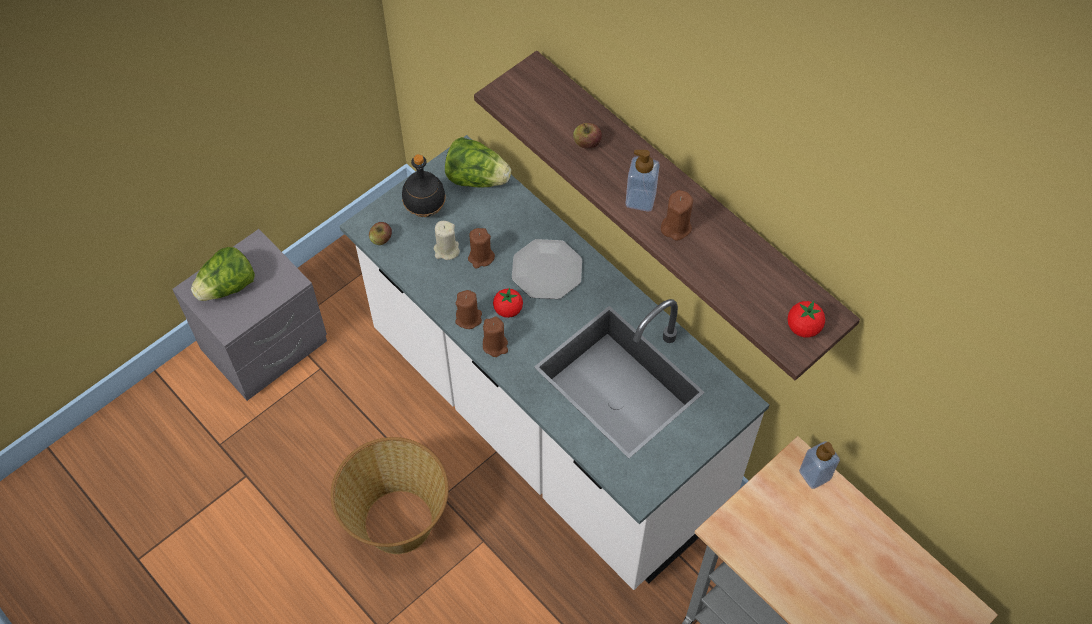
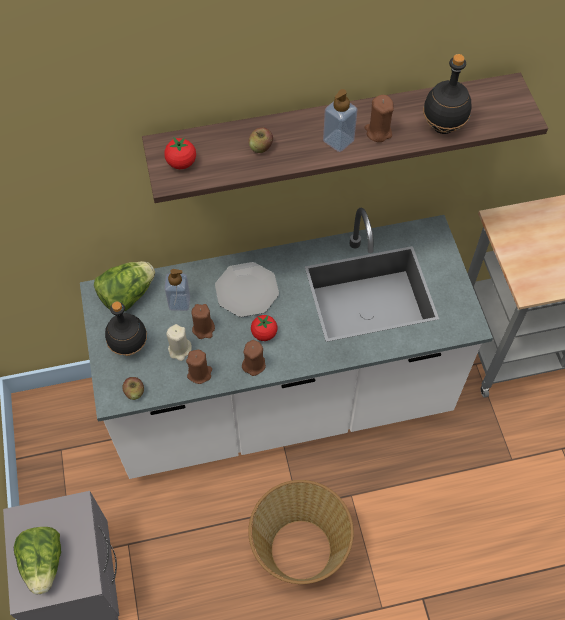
camera: 60 degrees left, 0 degrees up
(495, 345) = (290, 358): brown candle -> brown candle (199, 373)
(726, 279) = (443, 126): none -> black bottle
(803, 327) = (510, 104): tomato -> tomato (181, 163)
(814, 475) = (513, 217): soap dispenser -> soap dispenser (179, 302)

